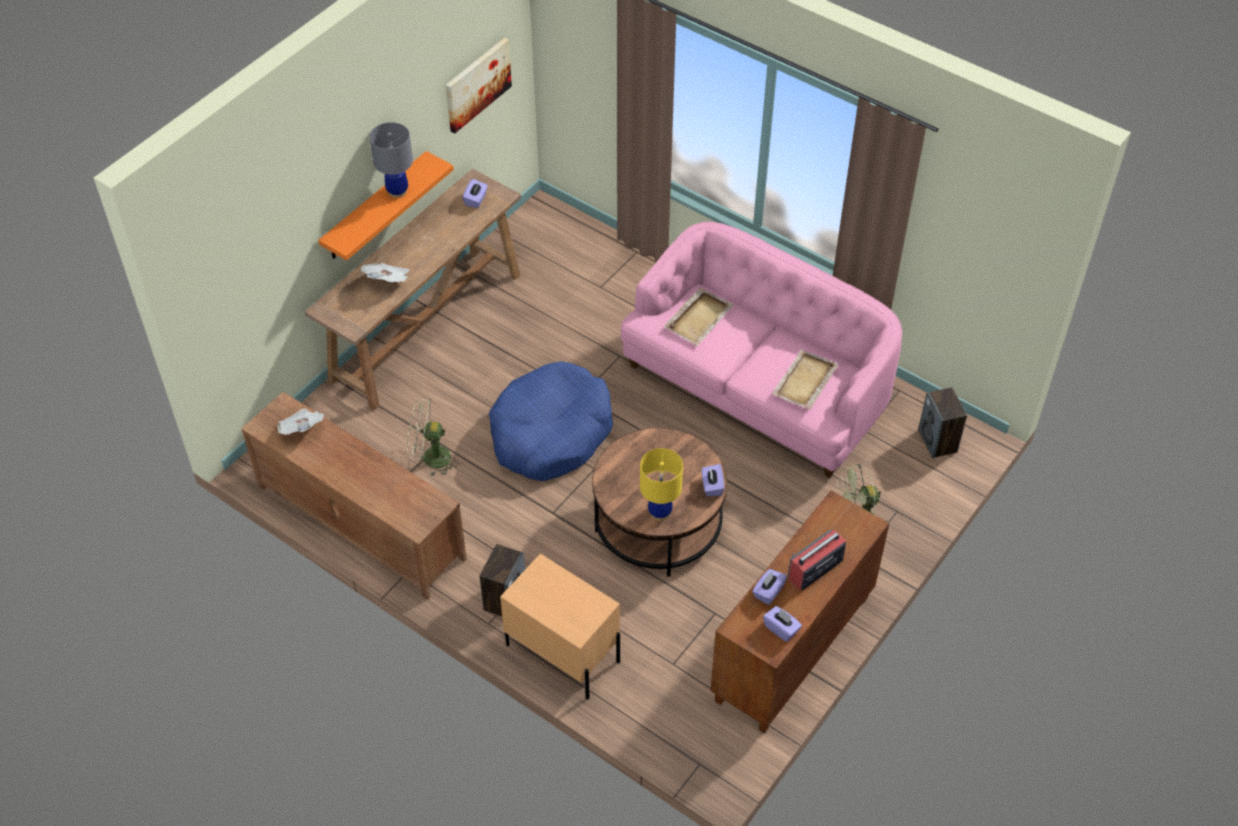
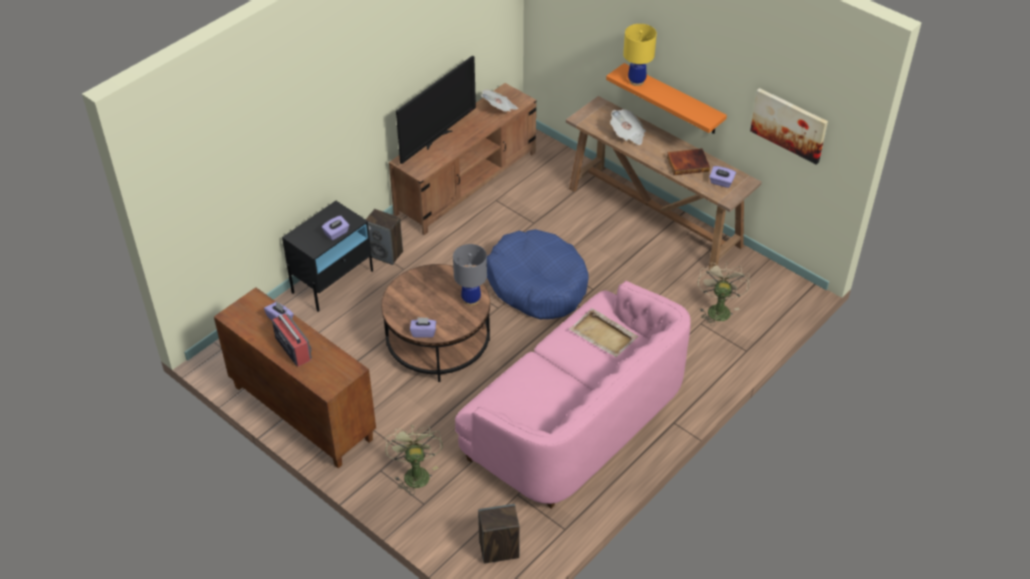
camera: 95 degrees right, 5 degrees down
(367, 493) = (437, 138): none -> television
(397, 191) = (676, 100): grey table lamp -> grey table lamp (471, 300)
(430, 458) = (519, 218): beige fan -> beige fan (718, 309)
(442, 227) = (687, 163): none -> book
(562, 652) = (333, 281): beige nightstand -> black nightstand
(660, 512) = (404, 300): yellow table lamp -> yellow table lamp (636, 81)
(781, 629) = (245, 323): purple tissue box -> purple tissue box (336, 233)
(804, 381) = (521, 398): beige tray -> none

